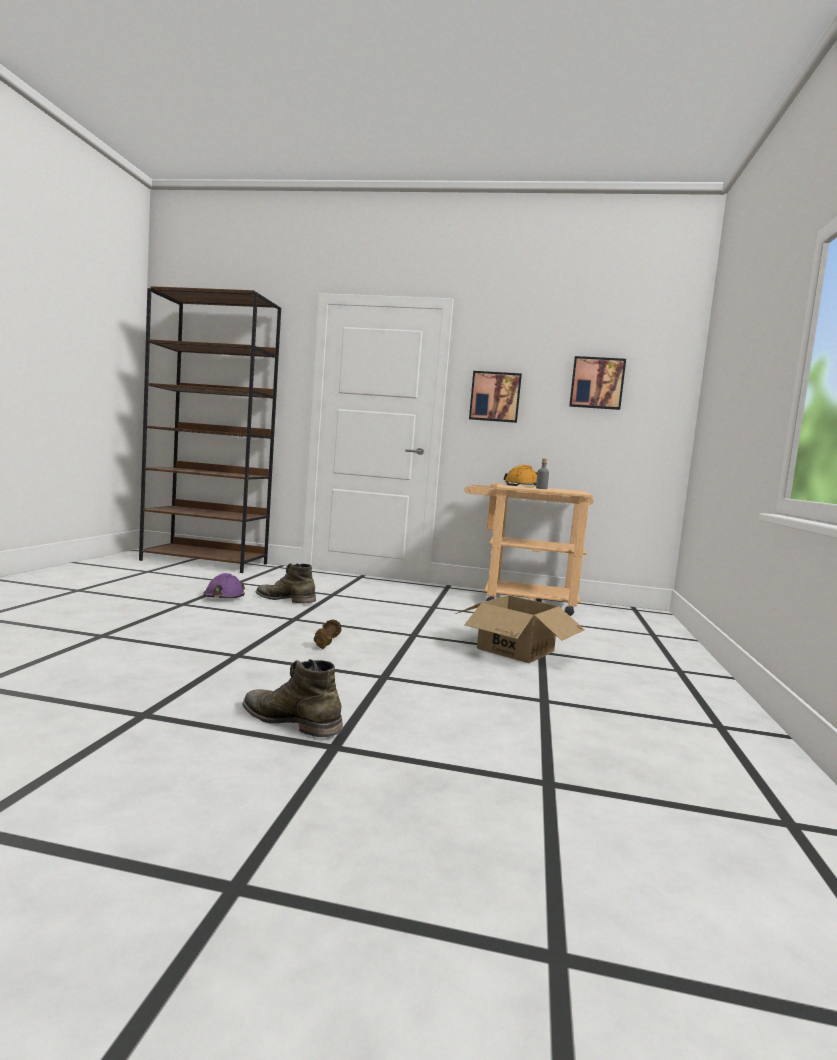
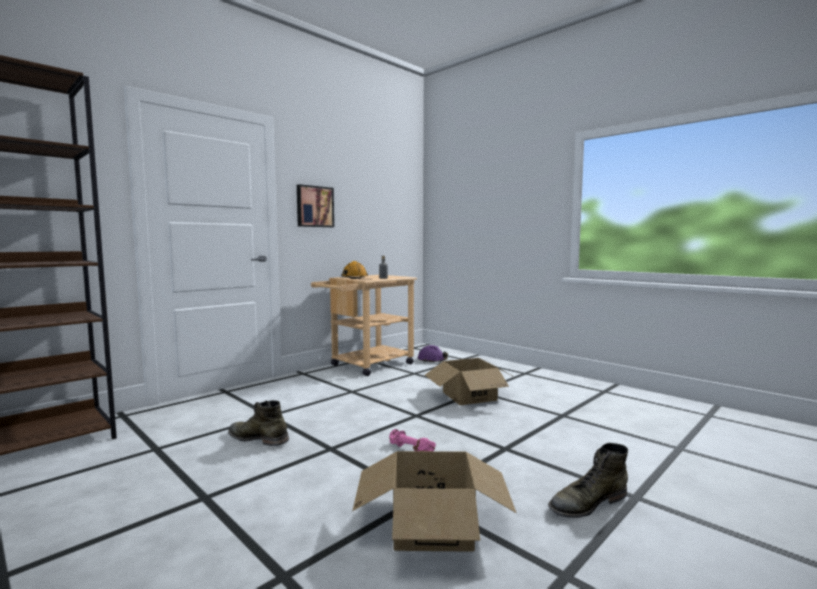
camera: 55 degrees left, 0 degrees up
(192, 663) = (431, 525): none -> cardboard box
(223, 597) = (209, 468): purple hard hat -> purple hard hat (432, 360)
(285, 599) = (258, 438): green boot -> green boot turned 60 degrees clockwise
(326, 642) = (410, 450): brown dumbbell -> pink dumbbell
(596, 383) = (375, 196): picture -> none

